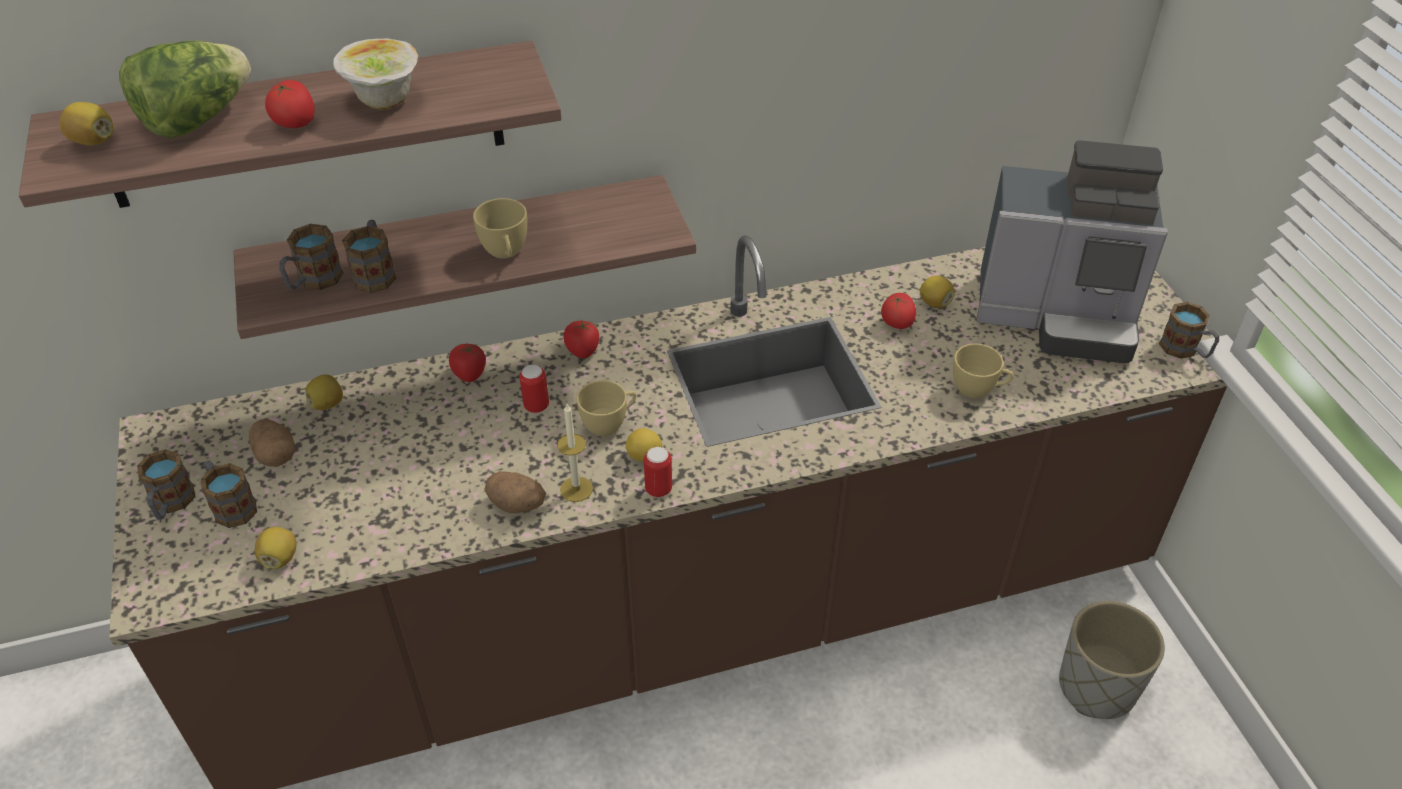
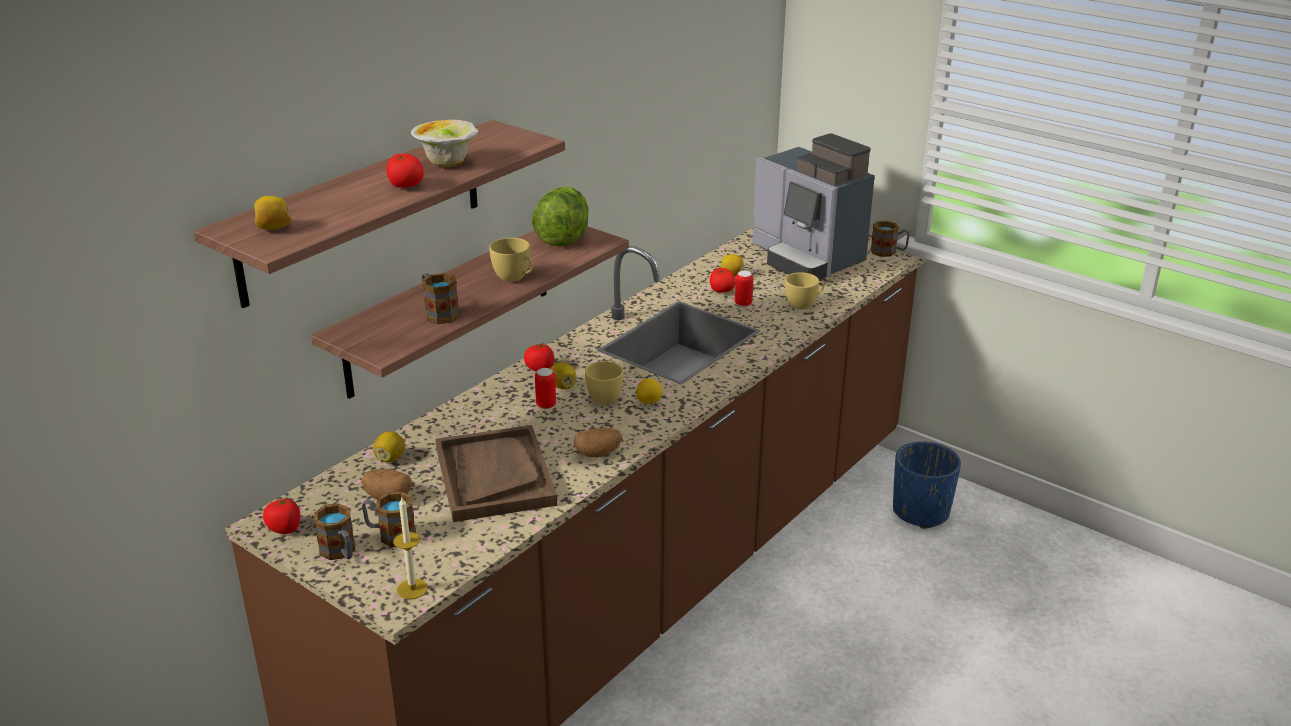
camera: 35 degrees left, 15 degrees down
(197, 120) = (331, 201): lettuce -> lettuce (563, 237)
(280, 558) = (467, 543): lemon -> lemon (562, 386)
(313, 281) = (400, 330): mug -> none
(392, 480) = (494, 476): none -> brown tray
(469, 373) = (476, 407): tomato -> tomato (285, 528)
(576, 489) = (626, 432): candle -> candle (412, 589)
(658, 489) = (678, 413): can -> can (743, 304)
(1058, 315) = (806, 259): coffee machine -> coffee machine turned 75 degrees clockwise
(1097, 688) = (921, 512): grey planter -> blue planter

